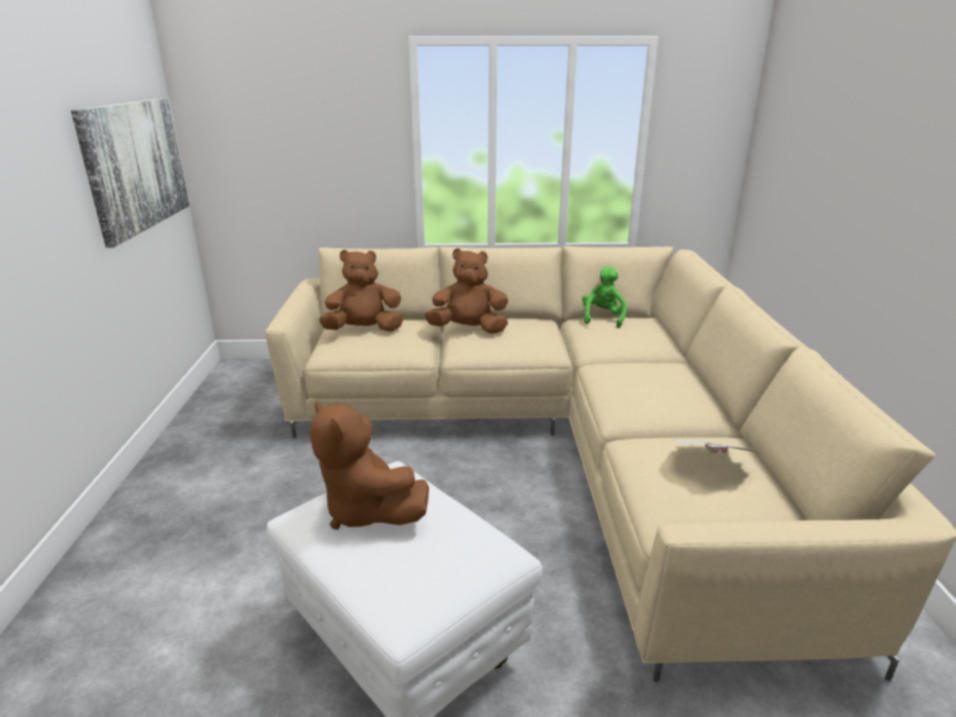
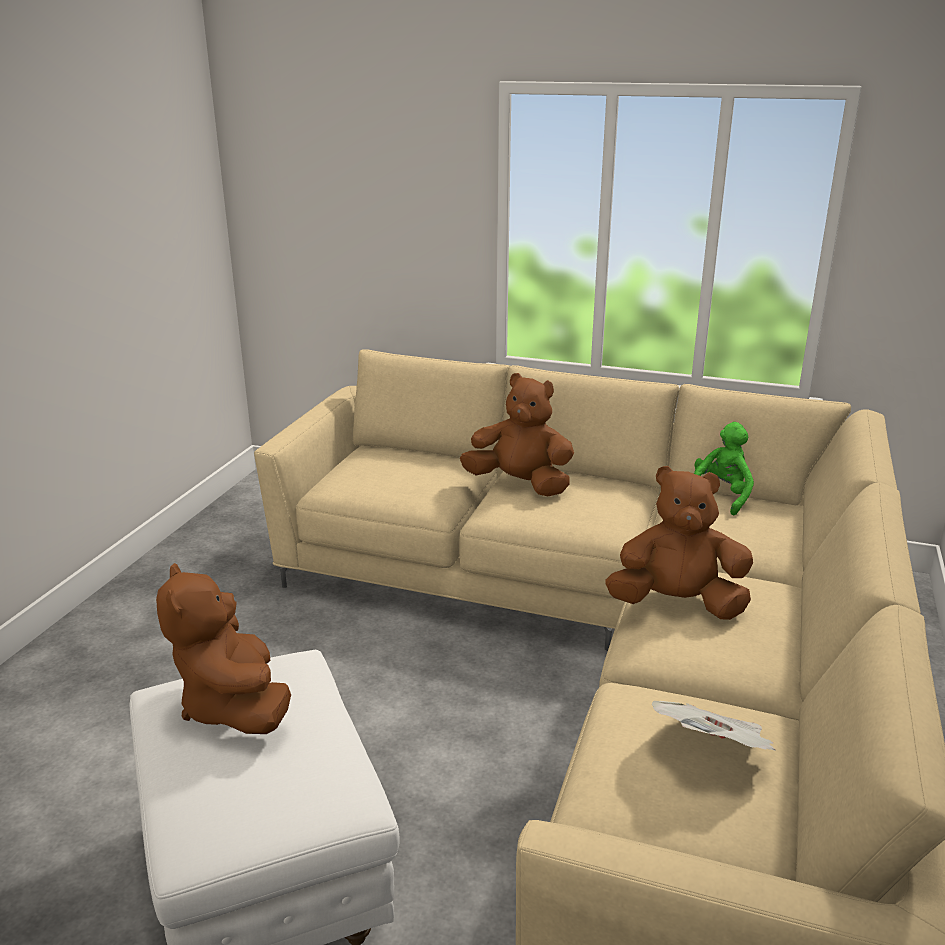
camera: 20 degrees right, 0 degrees up
(136, 166) = (154, 235): picture -> none
(364, 330) = (389, 465): brown plush toy -> brown plush toy (677, 604)

